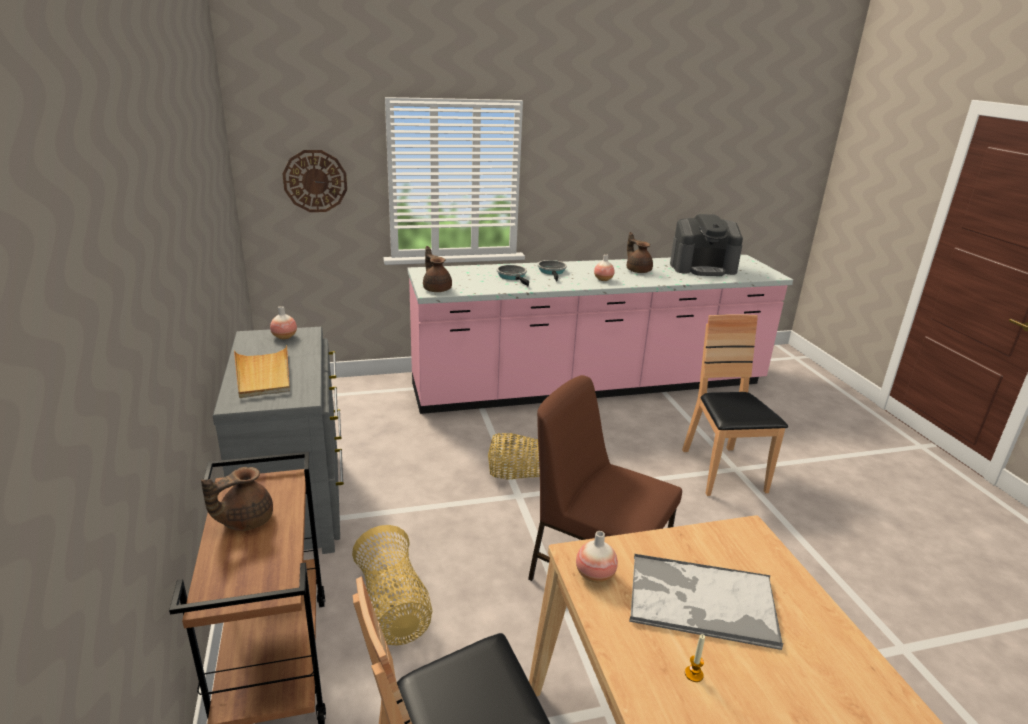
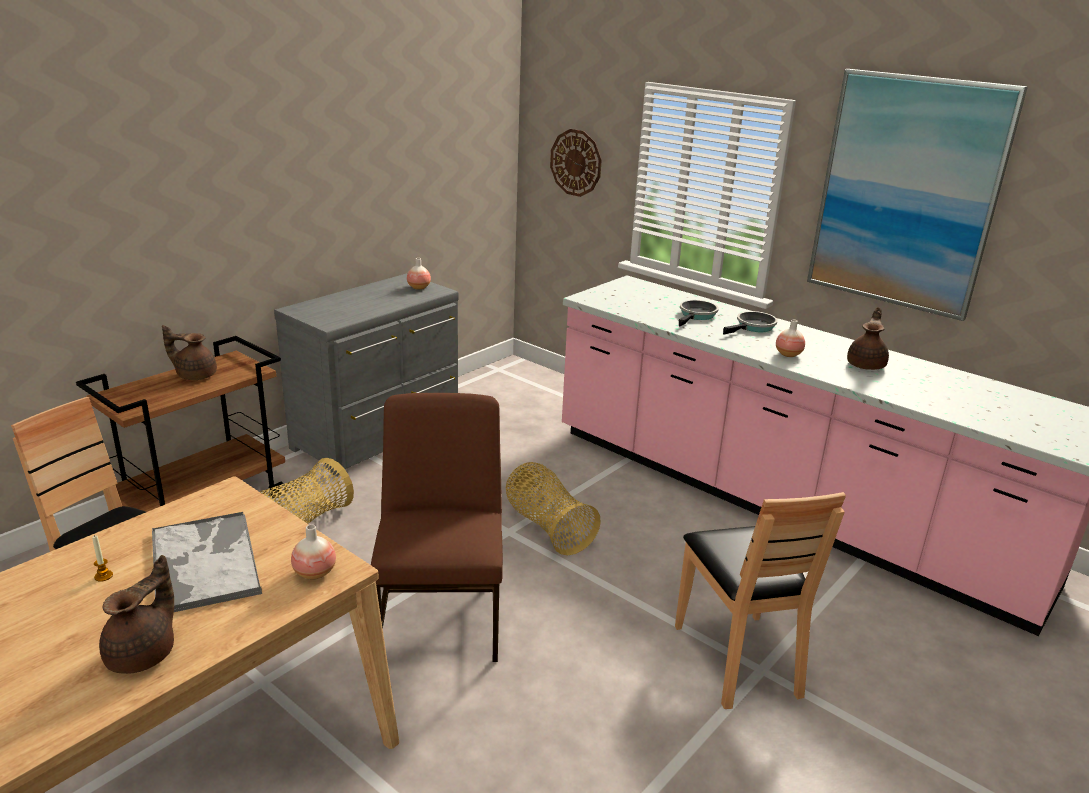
camera: 55 degrees right, 0 degrees up
(263, 375) = (348, 302): beige tray -> none
(437, 289) = (597, 298): brown teapot -> brown teapot (144, 654)
(595, 575) = (206, 505): vase -> vase (314, 573)
(608, 155) = (907, 193): none -> picture
(703, 268) = (978, 399): coffee machine -> none
(722, 471) = (738, 658): brown chair -> brown chair turned 120 degrees clockwise

